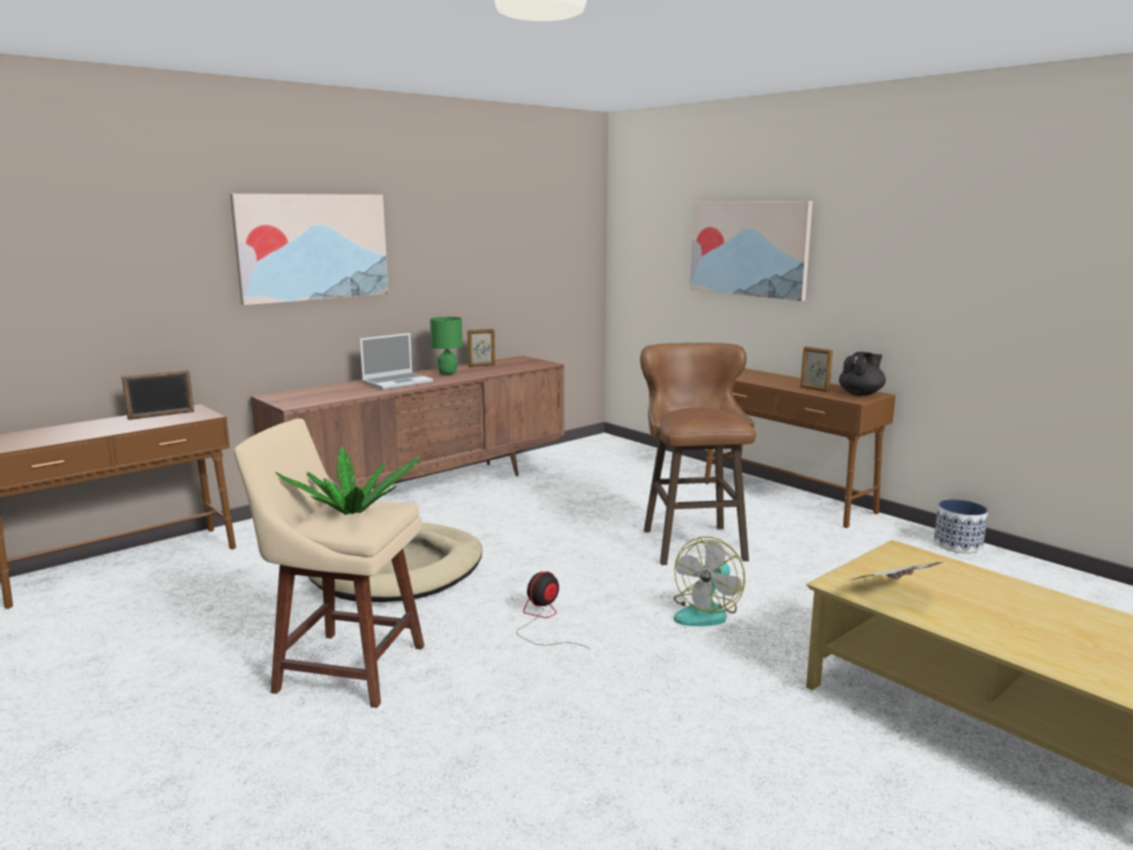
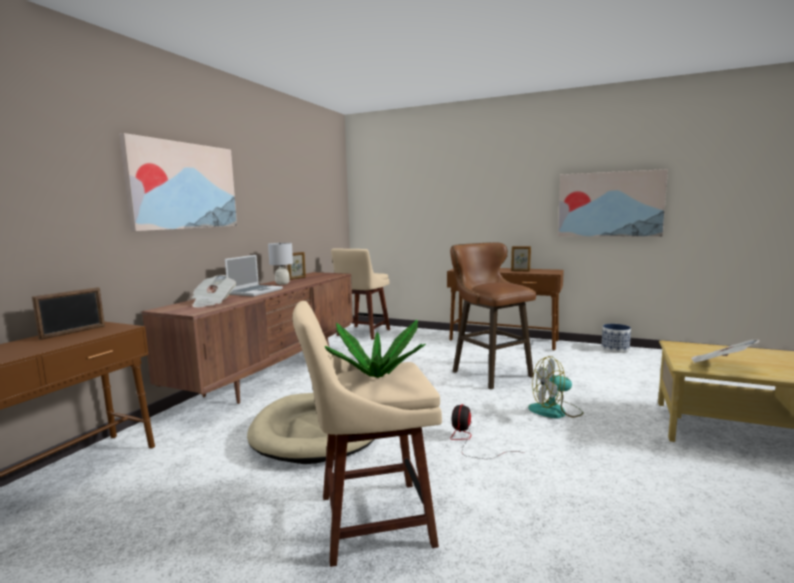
camera: 25 degrees left, 5 degrees down
(328, 394) = (213, 303): none -> newspaper
(448, 373) = (283, 284): green table lamp -> grey table lamp
(595, 452) = (362, 333): none -> beige stool
(706, 612) = (555, 411): fan -> fan turned 75 degrees clockwise
(749, 248) = (457, 193): picture -> picture (609, 204)
(861, 394) = (548, 270): black teapot -> none

